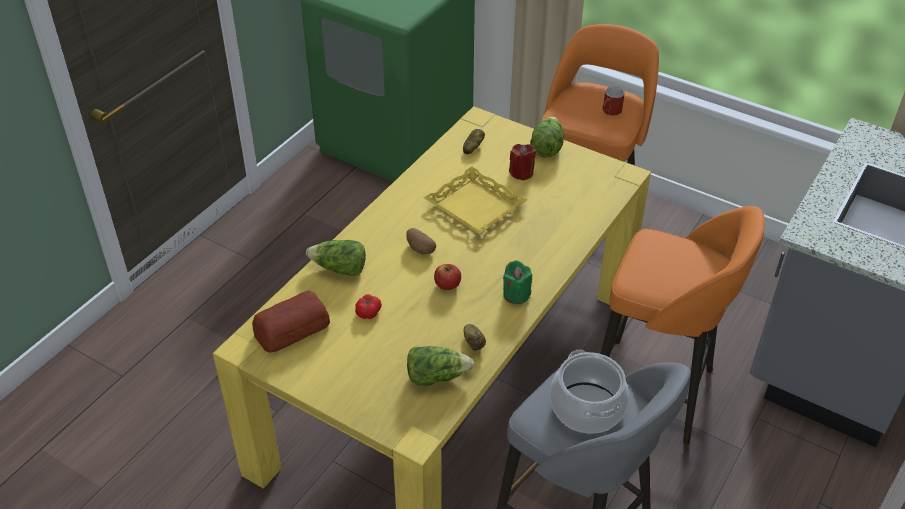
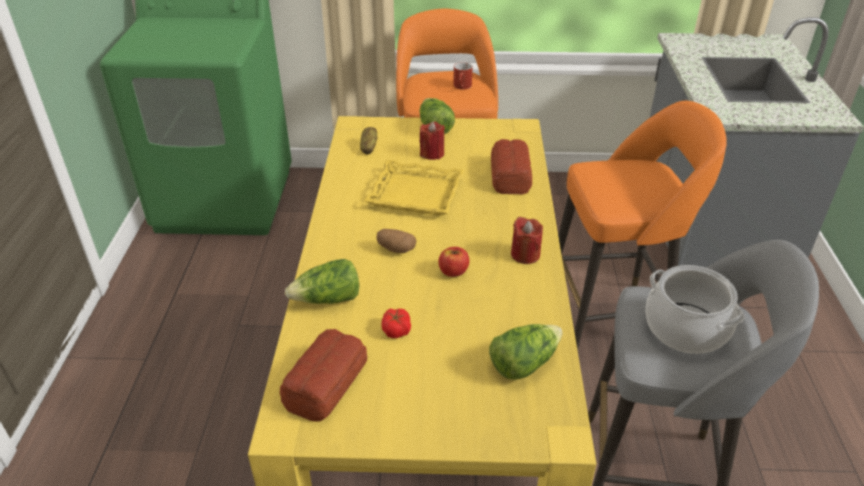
camera: 30 degrees left, 5 degrees down
(474, 343) = (529, 314): potato -> none
(516, 294) = (525, 254): green candle -> red candle
(571, 218) = (510, 175): none -> bread

